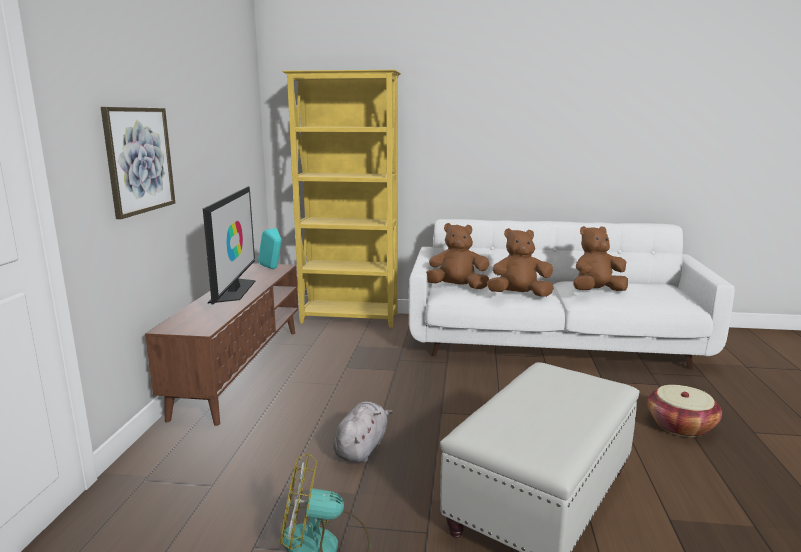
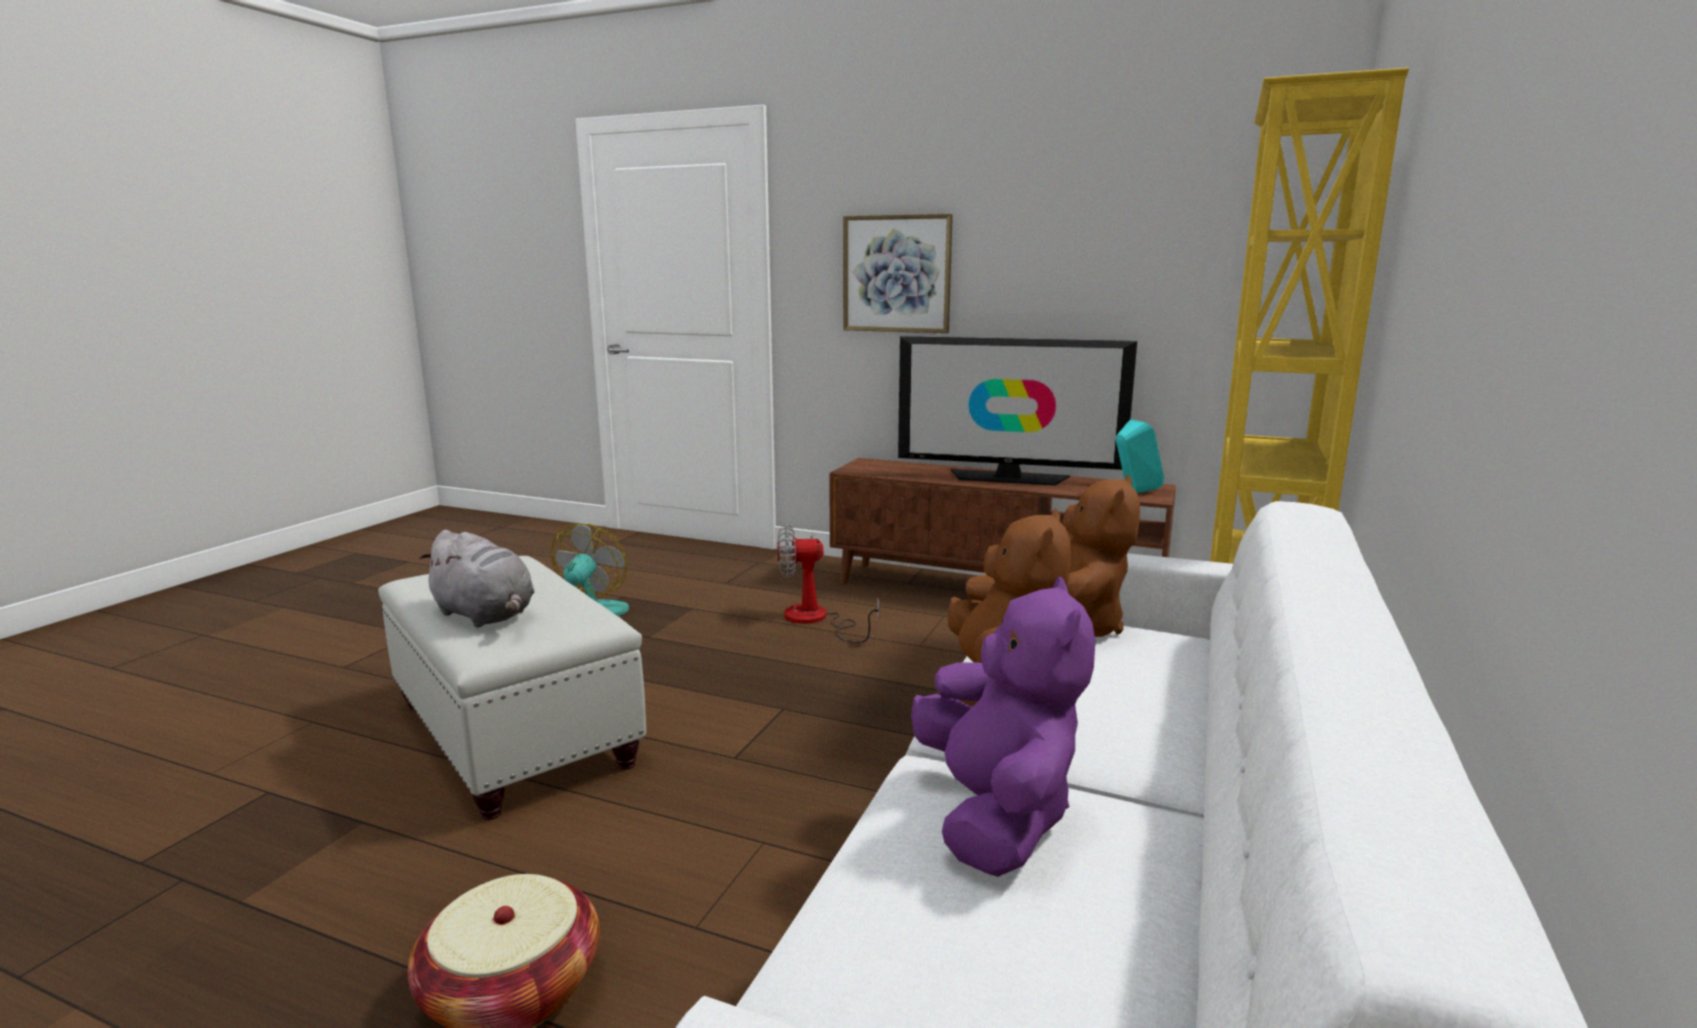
camera: 105 degrees right, 0 degrees up
(302, 423) = (816, 620): none -> fan
(362, 448) = (731, 646): grey plush toy -> grey plush toy (486, 615)
(596, 292) = (995, 815): brown plush toy -> purple plush toy

